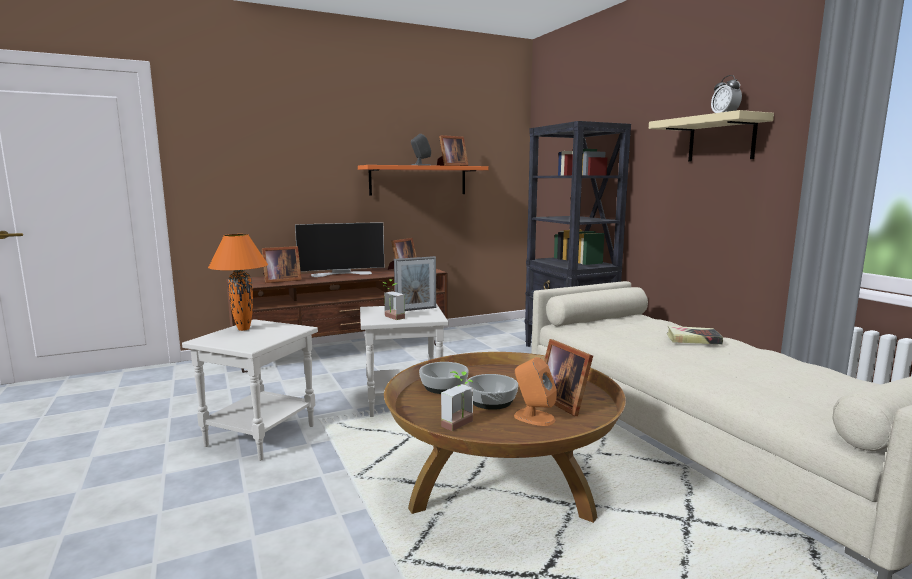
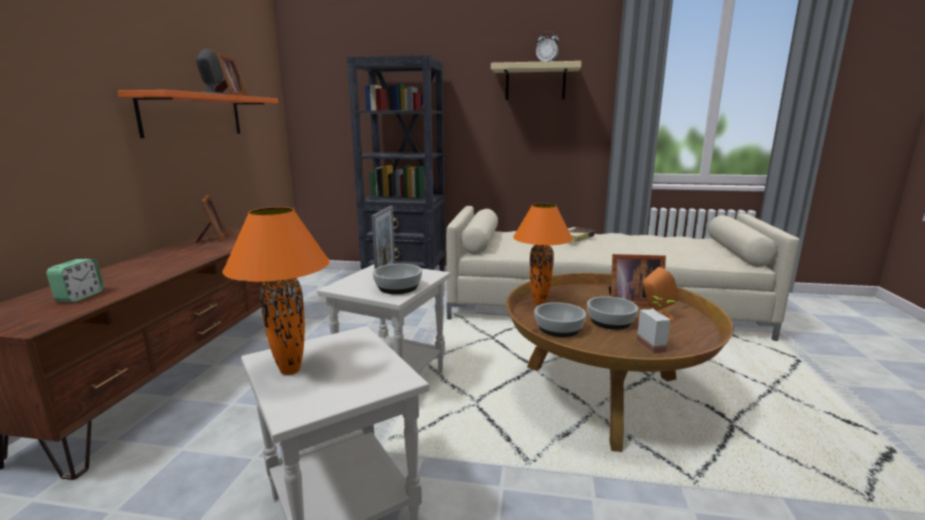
camera: 55 degrees left, 5 degrees up
(280, 280) = (80, 296): picture frame -> alarm clock
(342, 273) = (148, 262): television -> none
(391, 318) = (398, 287): potted plant -> bowl
(493, 370) = (539, 302): none -> orange table lamp

